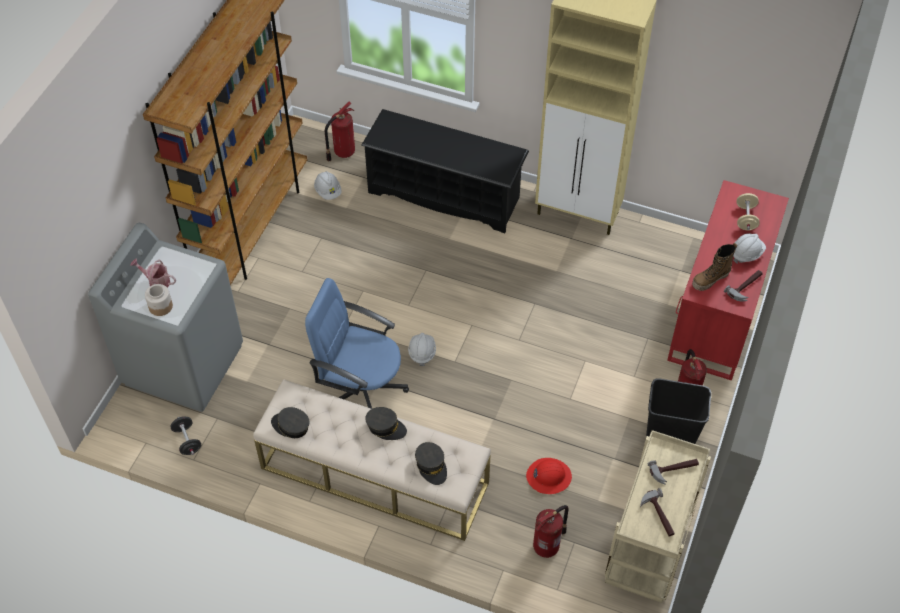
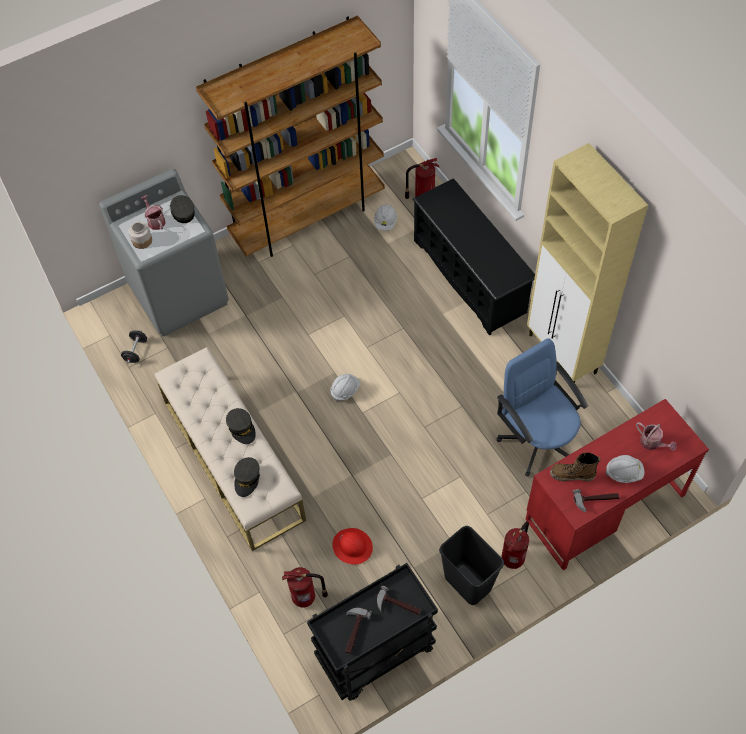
camera: 40 degrees right, 5 degrees up
(291, 426) = (181, 384): grey cap -> grey cap (182, 212)
(361, 389) = (279, 390): blue office chair -> blue office chair (537, 439)
(648, 550) = (375, 654): beige cart -> black cart
(745, 218) = (652, 443): beige dumbbell -> watering can

